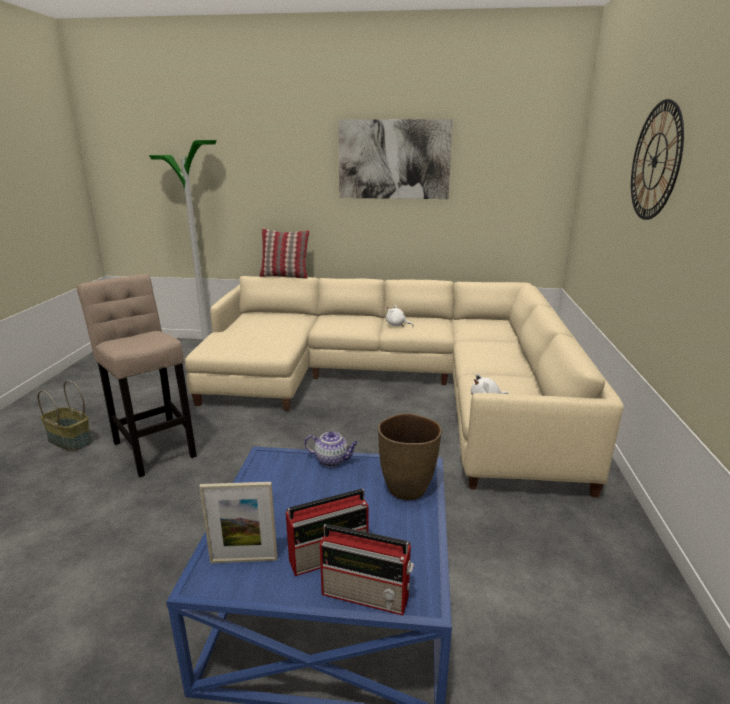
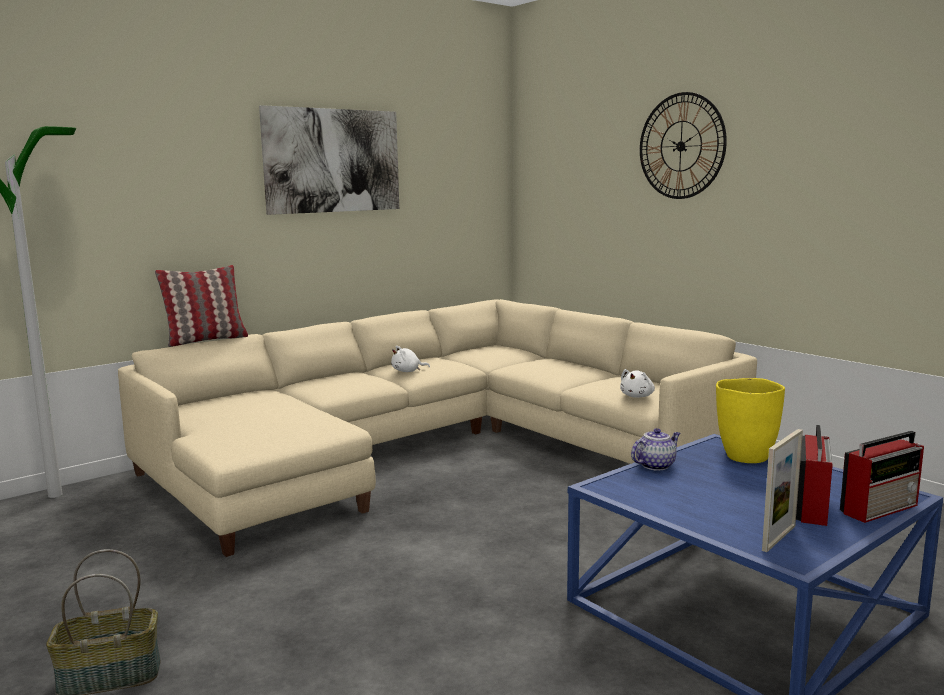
camera: 45 degrees left, 10 degrees down
(154, 446) = (276, 614): beige stool -> none
(406, 488) = (745, 457): brown vase -> yellow vase

